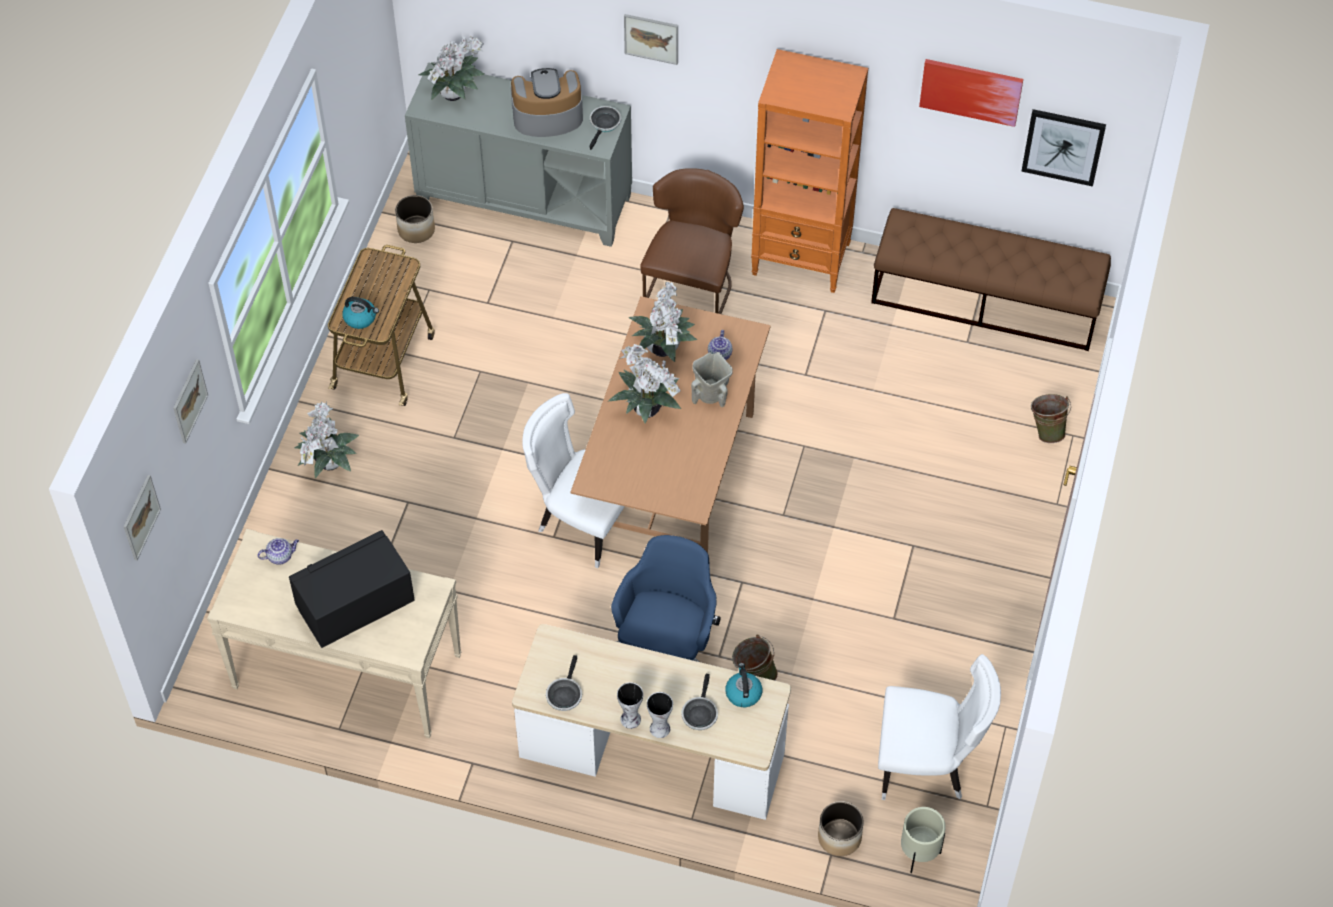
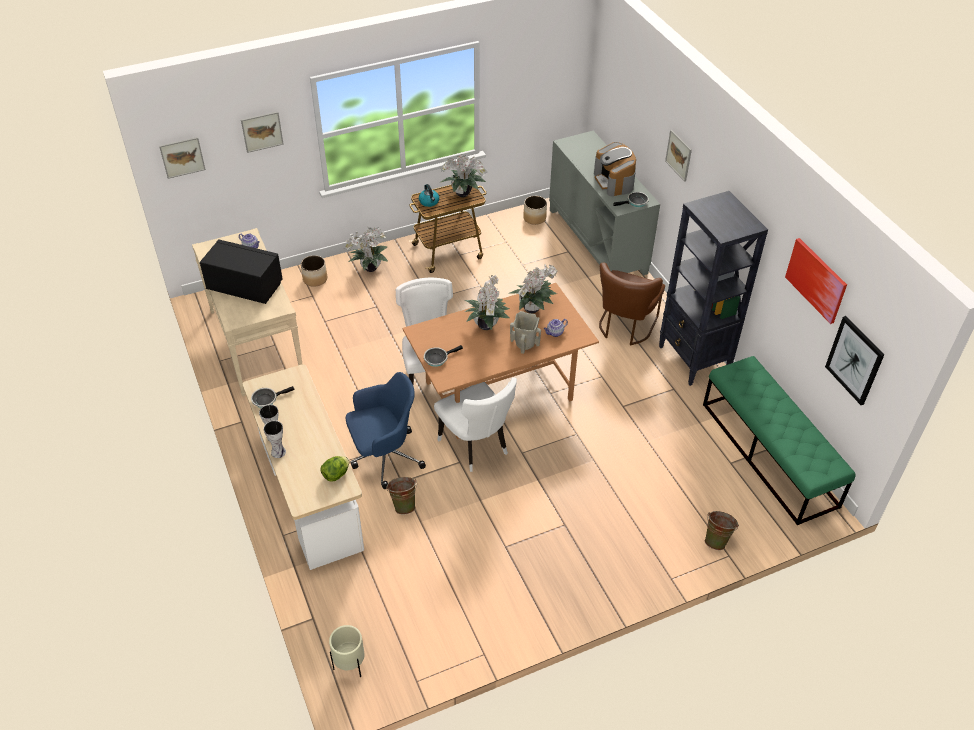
camera: 50 degrees right, 10 degrees down
(455, 94) = (586, 148): potted plant -> potted plant (464, 195)
(547, 116) = (614, 181): coffee machine -> coffee machine turned 150 degrees counterclockwise
(692, 282) = (625, 327): brown chair -> brown chair turned 135 degrees clockwise
(699, 713) = (304, 463): frying pan -> frying pan (437, 358)
(743, 693) = (336, 474): kettle -> lettuce
(802, 259) = (693, 360): orange bookcase -> black bookcase
(840, 837) = (328, 615): planter -> planter (315, 279)
(927, 766) = (418, 629): white chair -> white chair (476, 447)
(986, 301) = (769, 454): brown bench -> green bench

